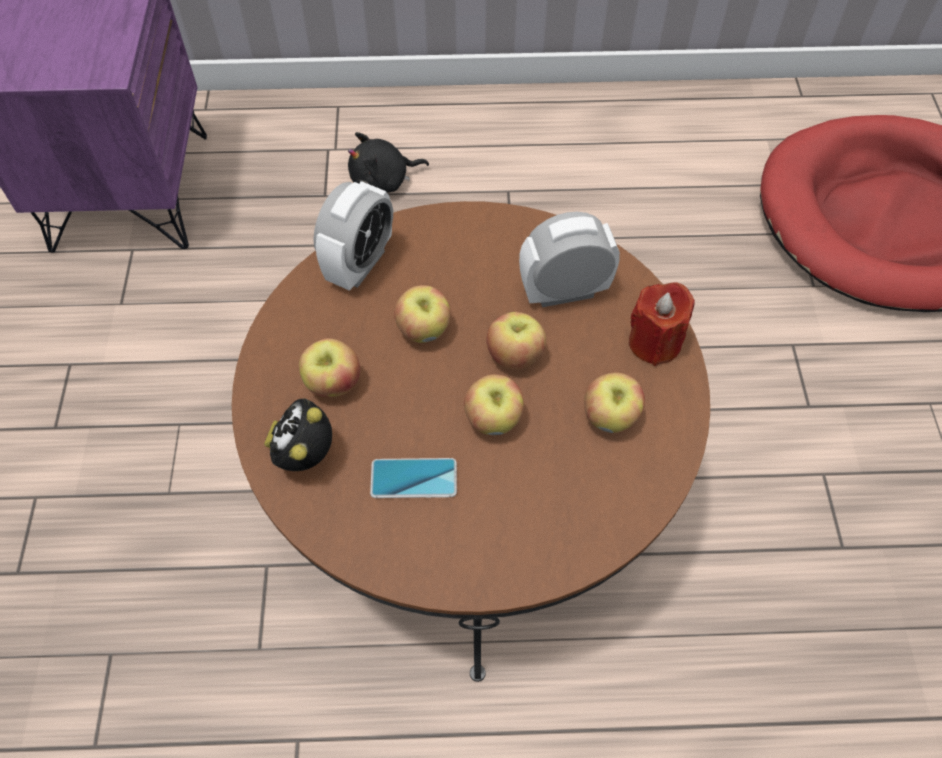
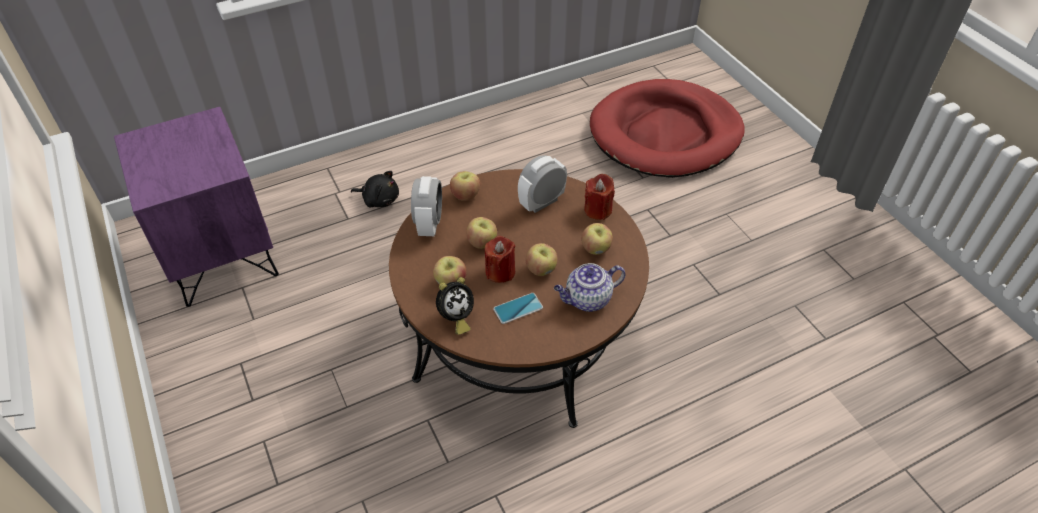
camera: 25 degrees left, 10 degrees down
(303, 454) = (455, 318): alarm clock -> alarm clock turned 120 degrees counterclockwise
(384, 180) = (379, 199): black plush toy -> black plush toy turned 120 degrees counterclockwise
(423, 396) = (500, 272): none -> red candle
(515, 355) = (534, 238): apple -> apple (465, 195)
(541, 512) = (587, 300): none -> teapot

